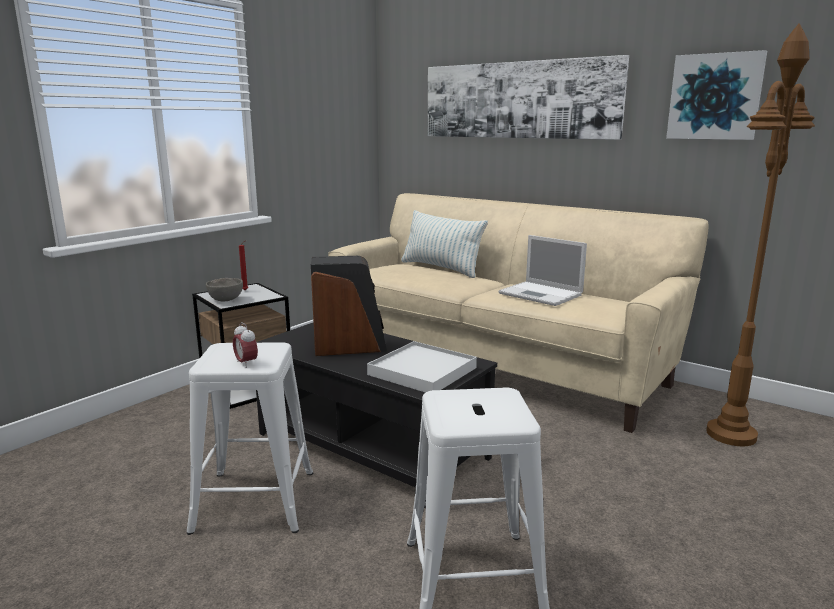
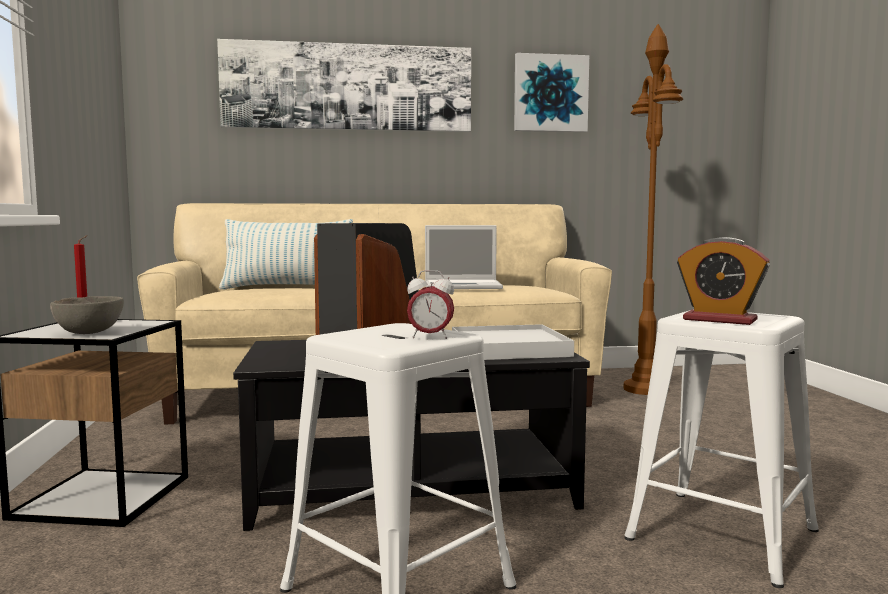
camera: 45 degrees left, 10 degrees down
(452, 408) = (719, 320): none -> alarm clock

